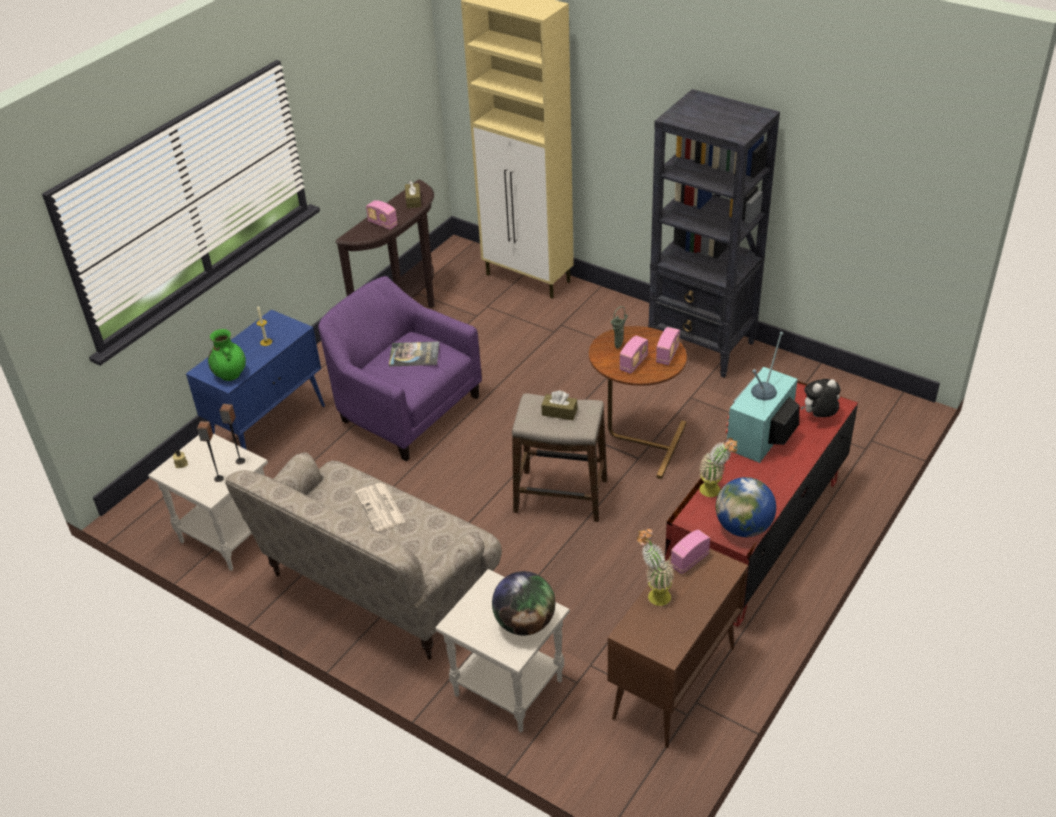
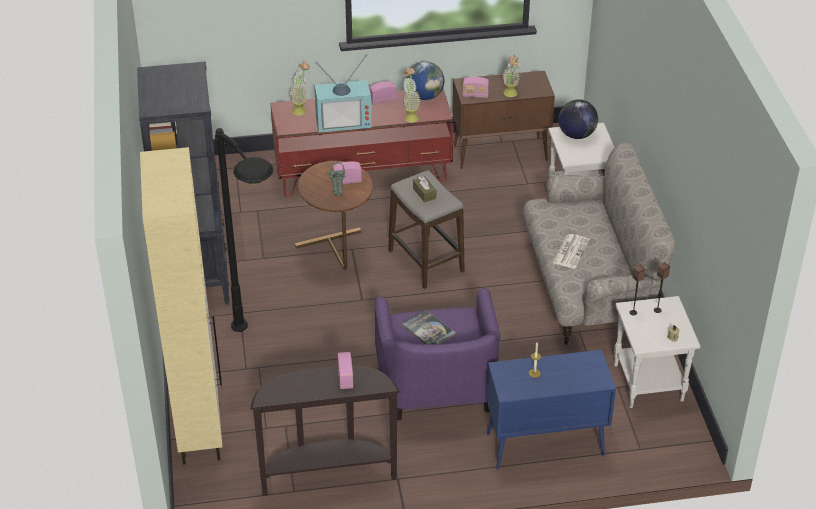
camera: 135 degrees left, 0 degrees up
(230, 375) = (586, 363): green vase -> none
(413, 200) = (291, 384): brown tissue box -> none
(561, 336) = (261, 359): none -> black floor lamp
(667, 355) = (322, 172): radio -> radio (383, 100)
(819, 417) = (301, 109): plush toy -> potted plant

